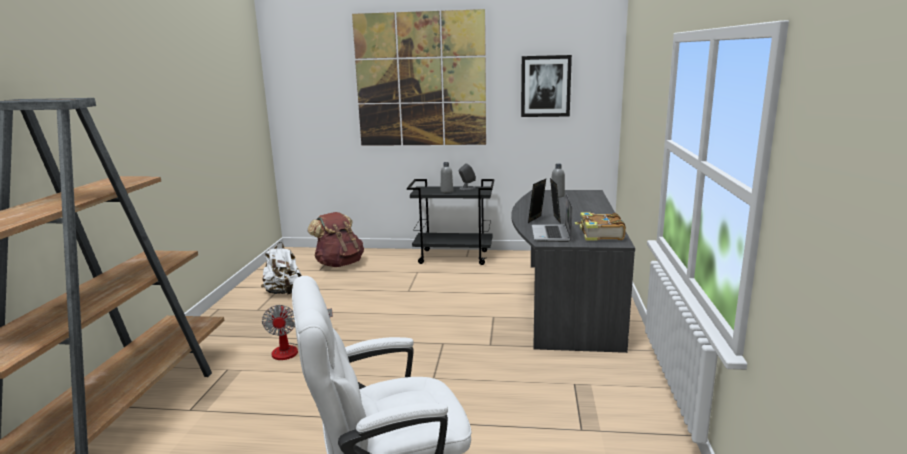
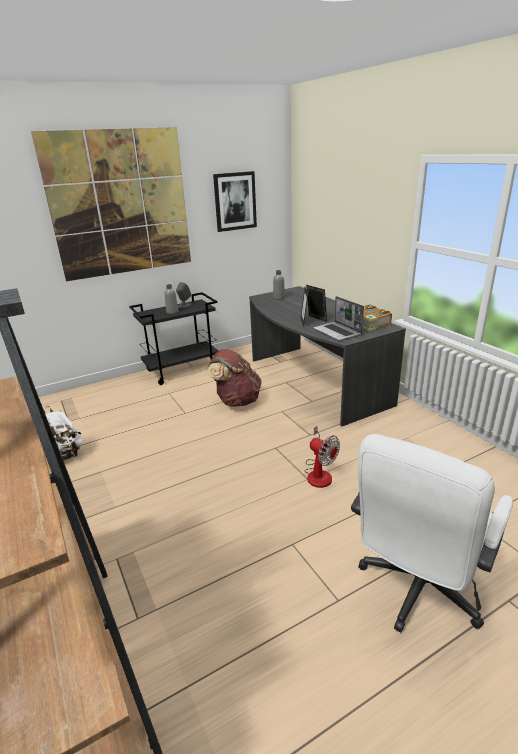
camera: 35 degrees left, 10 degrees up
(293, 349) = (156, 508): fan -> fan (319, 473)
(339, 264) = (81, 409): brown backpack -> brown backpack (236, 401)

